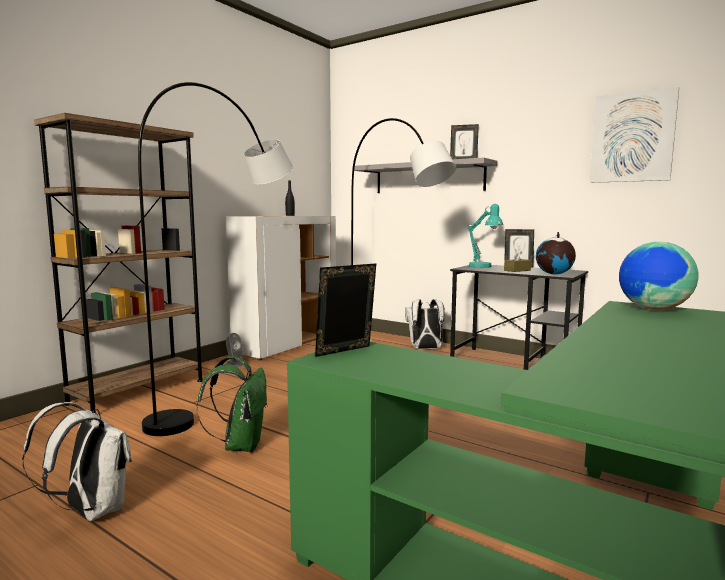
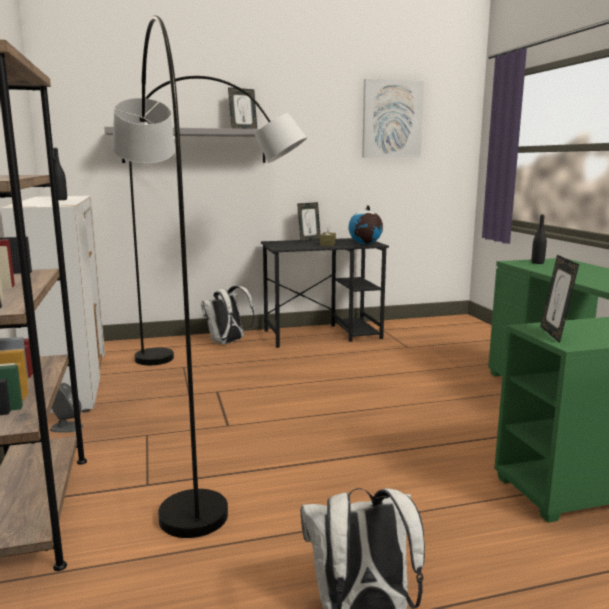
camera: 50 degrees left, 5 degrees up
(241, 445) = (313, 488): green backpack -> none
(483, 267) = (287, 244): turquoise table lamp -> none
(653, 309) = (537, 263): globe -> black bottle

